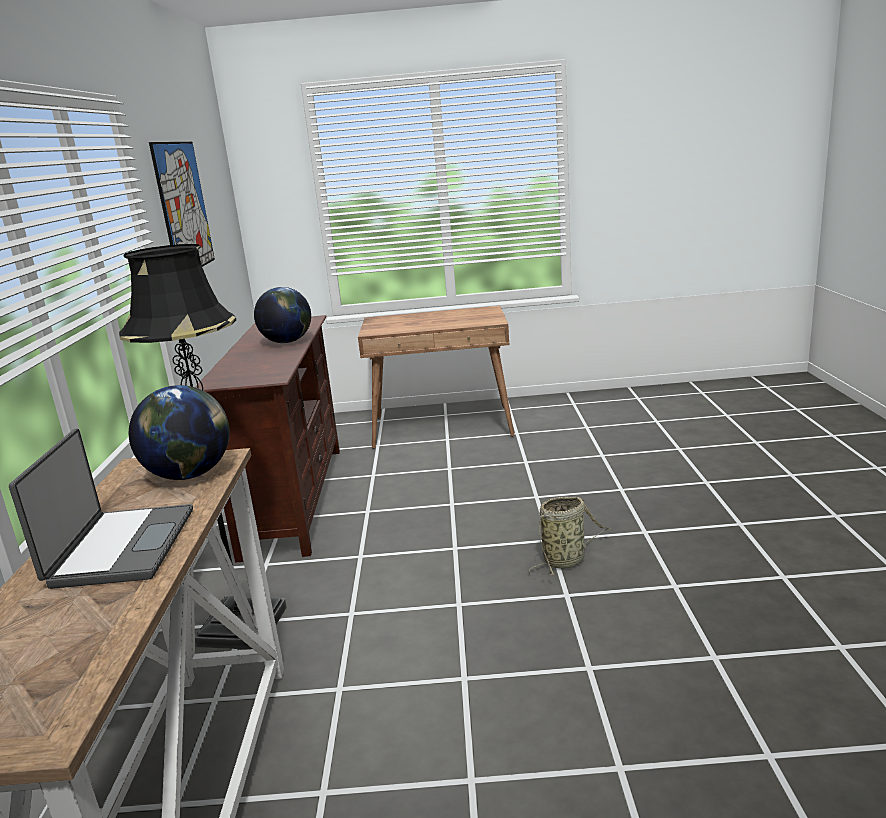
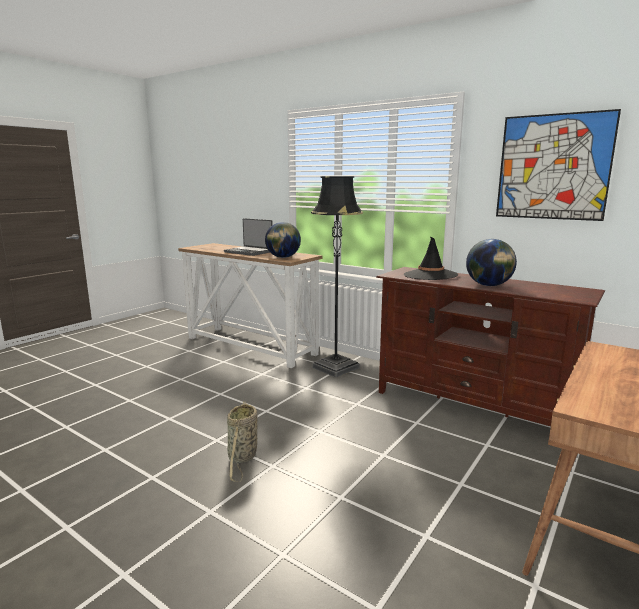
camera: 125 degrees right, 5 degrees down
(254, 366) = (430, 275): none -> black hat

